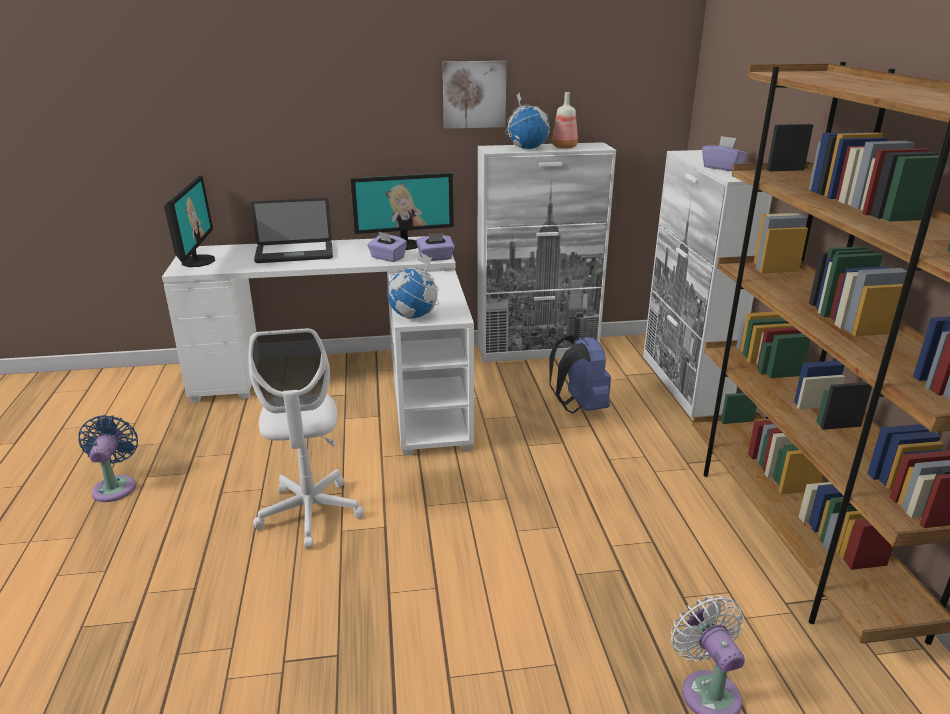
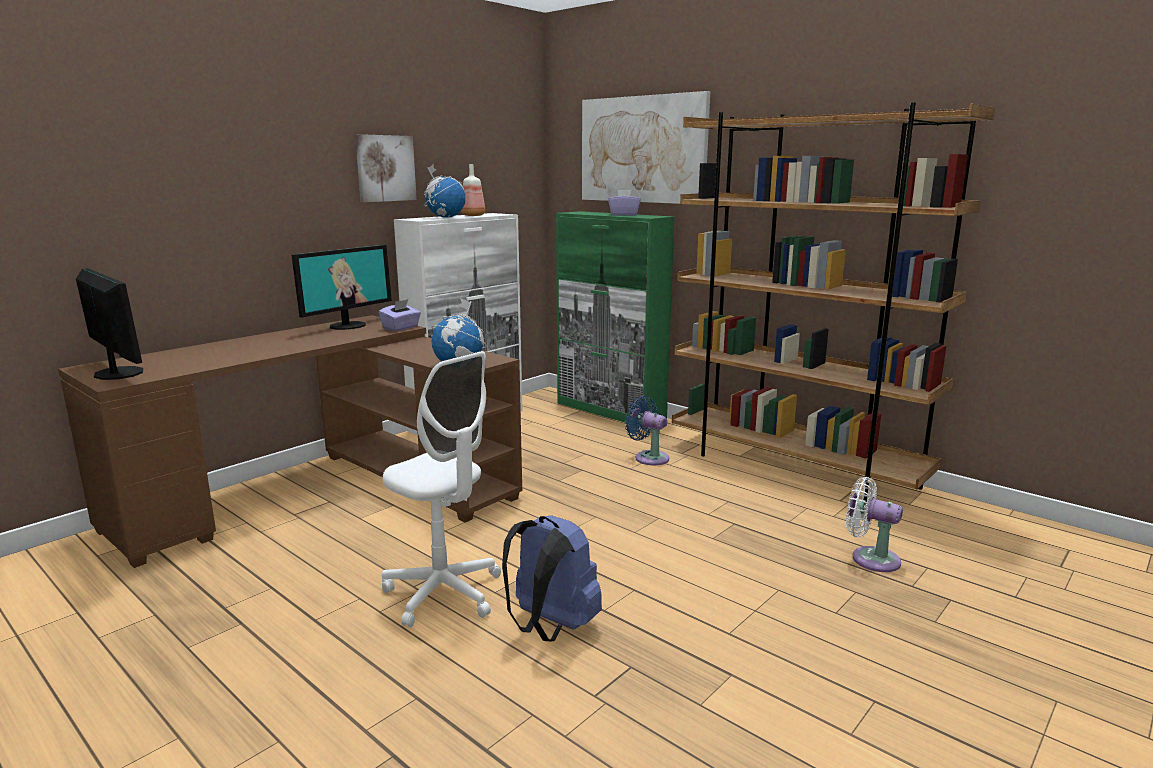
camera: 40 degrees left, 10 degrees down
(115, 486) = (155, 673): blue fan -> blue fan (648, 457)
(294, 254) = (237, 349): laptop -> none
(353, 385) = (326, 492): white desk -> brown desk
(387, 258) = (352, 335): purple tissue box -> none
(579, 407) = (559, 445): blue backpack -> blue backpack (550, 627)
(684, 383) = (610, 411): white cabinet -> green cabinet
(765, 87) = (642, 149): none -> picture

